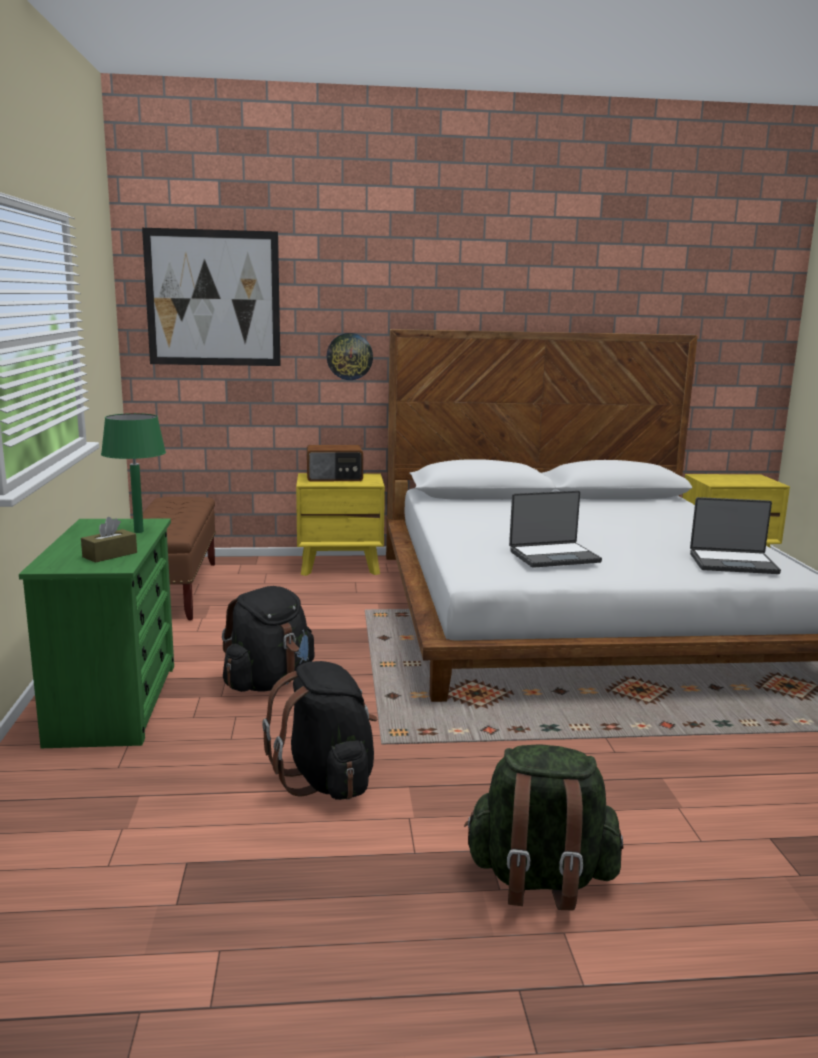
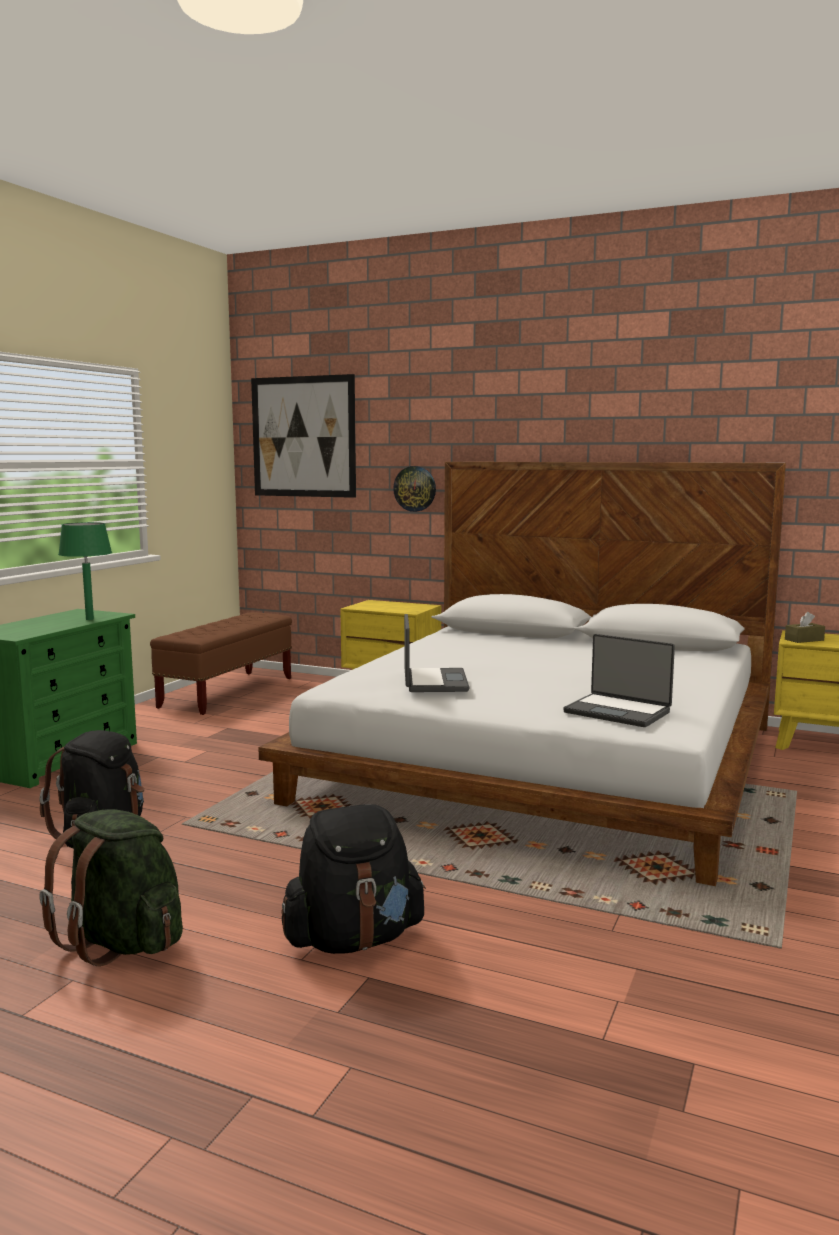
camera: 30 degrees right, 5 degrees down
(110, 555) = (31, 630): brown tissue box -> brown tissue box (804, 640)
(269, 682) = (180, 766): black backpack -> black backpack (354, 939)
(335, 478) = (389, 605): radio -> none
(553, 556) = (433, 682): laptop -> laptop turned 105 degrees counterclockwise

